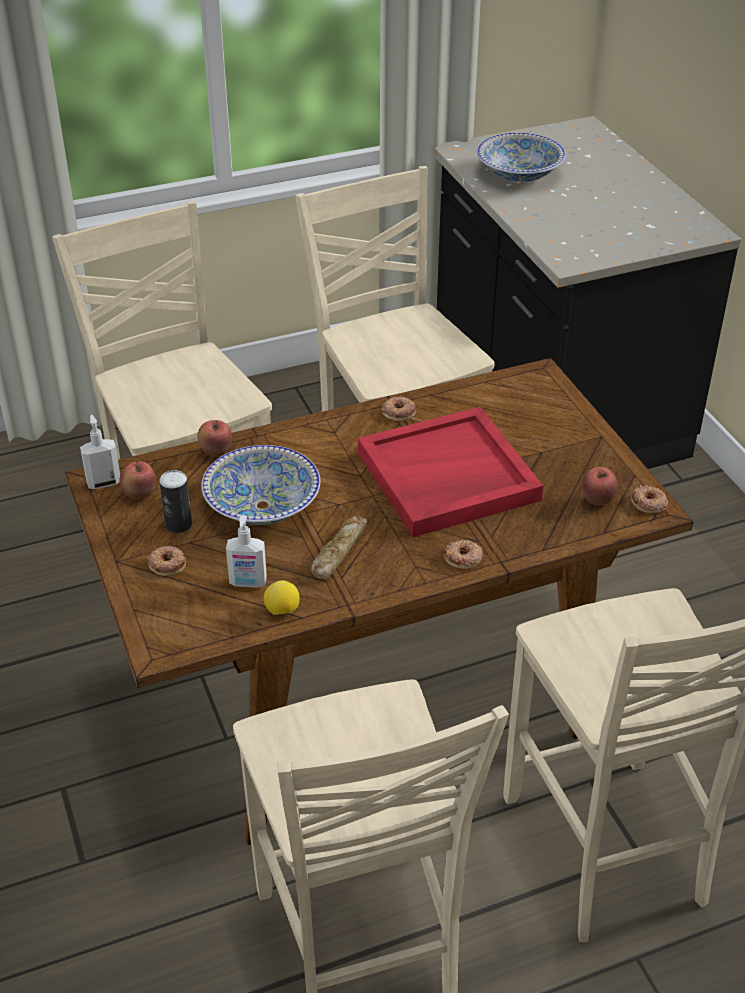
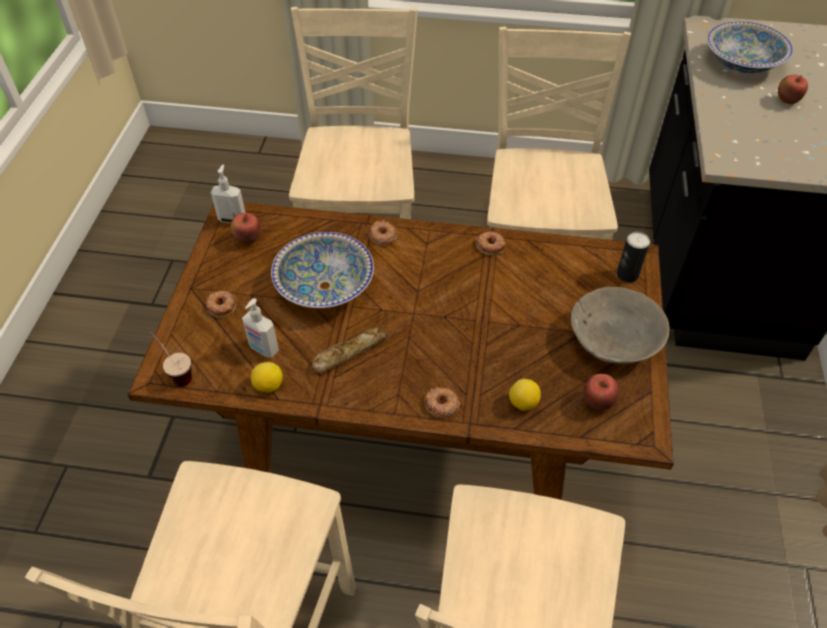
camera: 30 degrees right, 10 degrees up
(173, 639) = (176, 373): none -> cup
(178, 524) = (254, 276): can -> can (627, 275)
(216, 452) = (327, 226): apple -> apple (787, 101)
(447, 477) = (484, 322): red tray -> none
(535, 527) = (523, 403): none -> lemon
(573, 447) = (614, 339): none -> grey bowl
(648, 503) = (643, 425): donut -> donut (382, 236)

